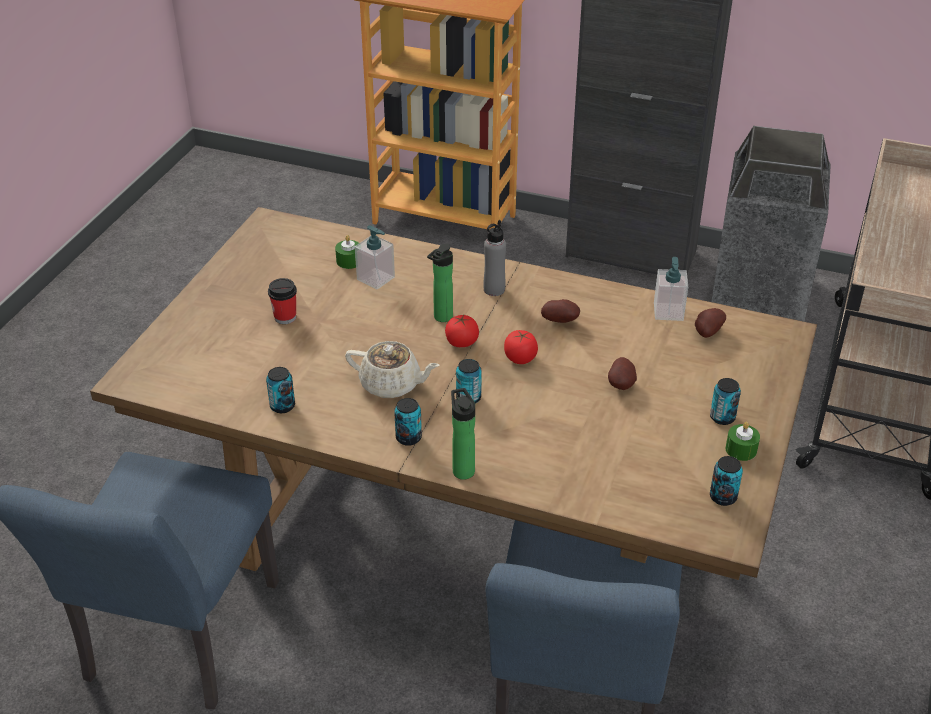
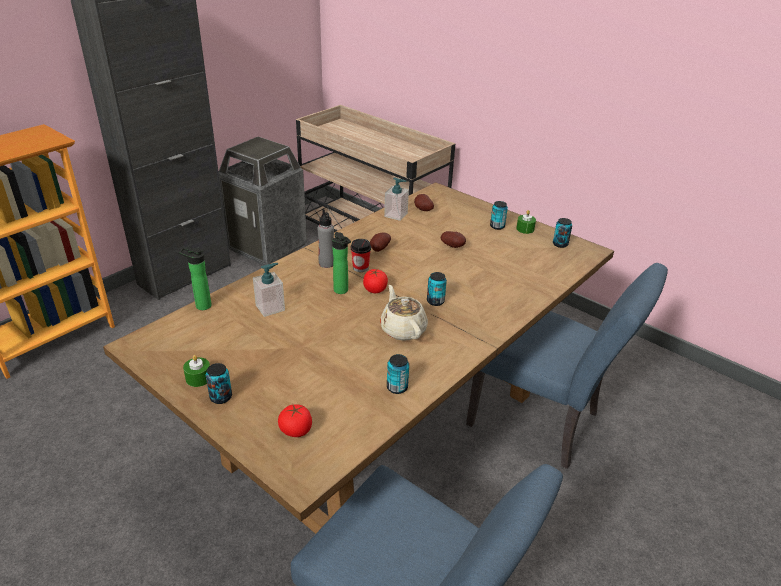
camera: 70 degrees left, 5 degrees down
(285, 317) = (283, 363): cup -> cup (360, 268)
(349, 261) = (235, 315): green candle -> green candle (198, 378)
(392, 385) = (402, 329): beige teapot -> beige teapot turned 60 degrees counterclockwise
(408, 438) = (464, 335): can -> can (221, 397)
(462, 469) = (505, 321): bottle -> bottle (201, 306)
(520, 358) = (406, 272): tomato -> tomato (296, 430)

